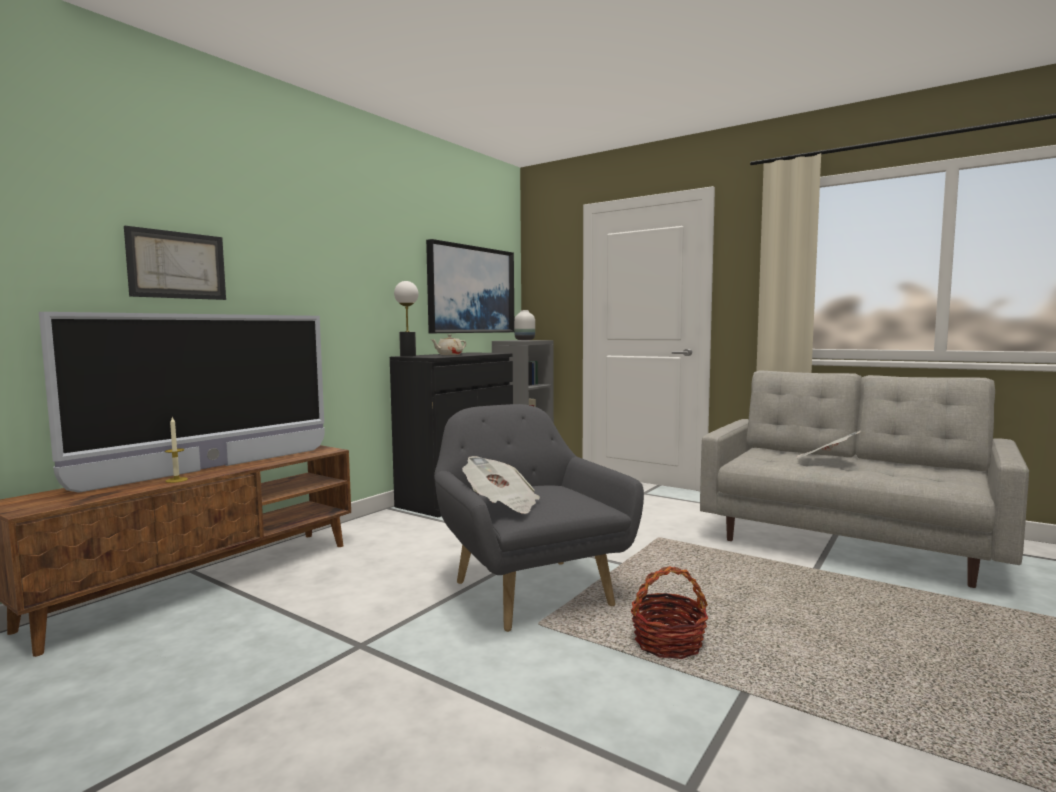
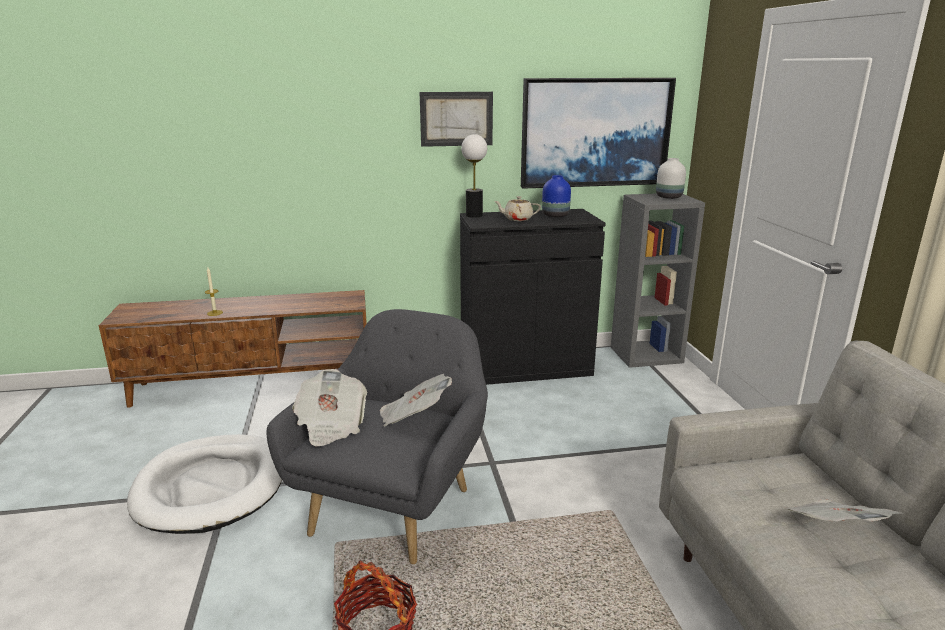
camera: 45 degrees right, 15 degrees up
(177, 265) = (237, 136): picture -> picture (456, 119)
(212, 468) = (254, 305): television -> none
(336, 652) = (211, 487): none -> white dog bed
(468, 353) = (556, 215): none -> blue vase
(547, 486) = (414, 417): none -> newspaper

